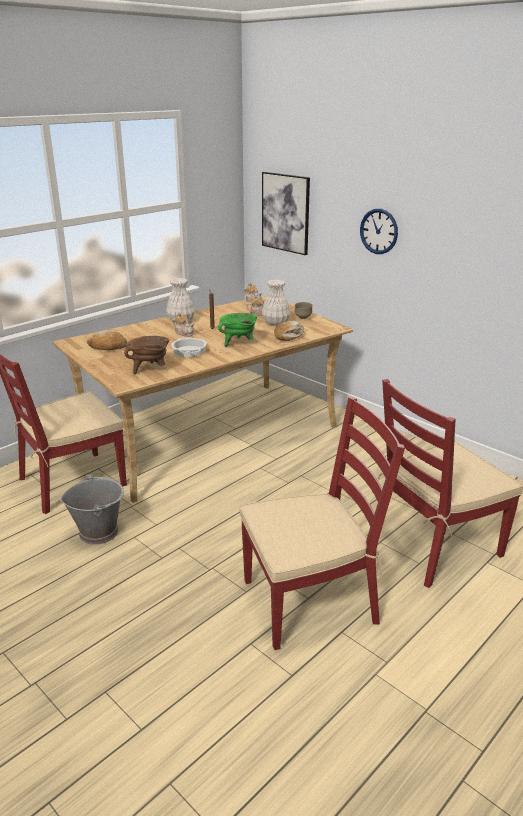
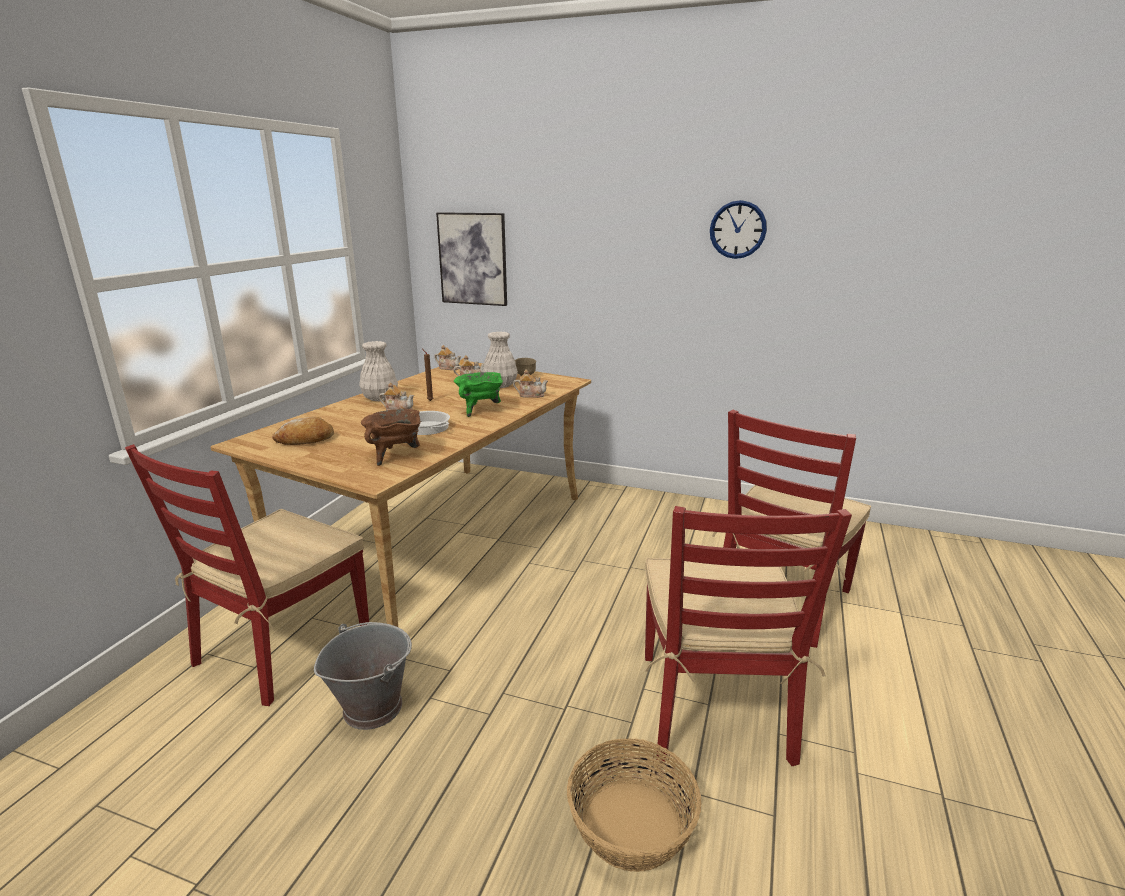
camera: 25 degrees left, 5 degrees down
(198, 646) = (632, 825): none -> basket
(289, 336) = (531, 395): bread -> teapot
(311, 601) = (714, 706): red chair -> red chair turned 135 degrees clockwise
(379, 231) = (602, 266): wall clock -> wall clock (738, 229)

